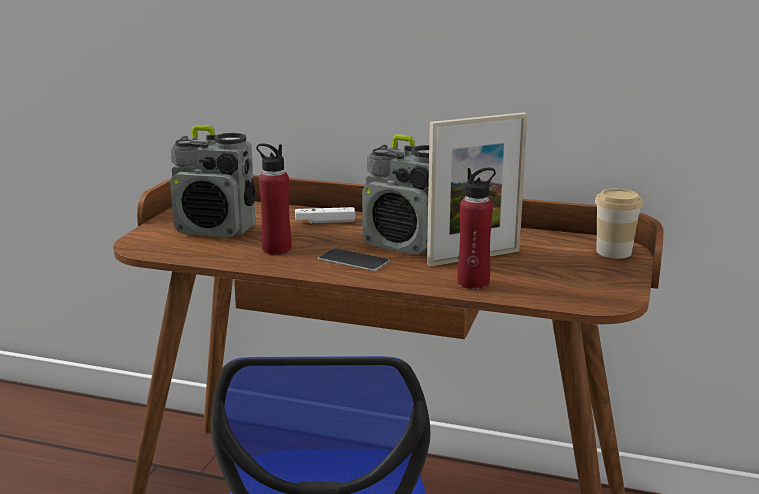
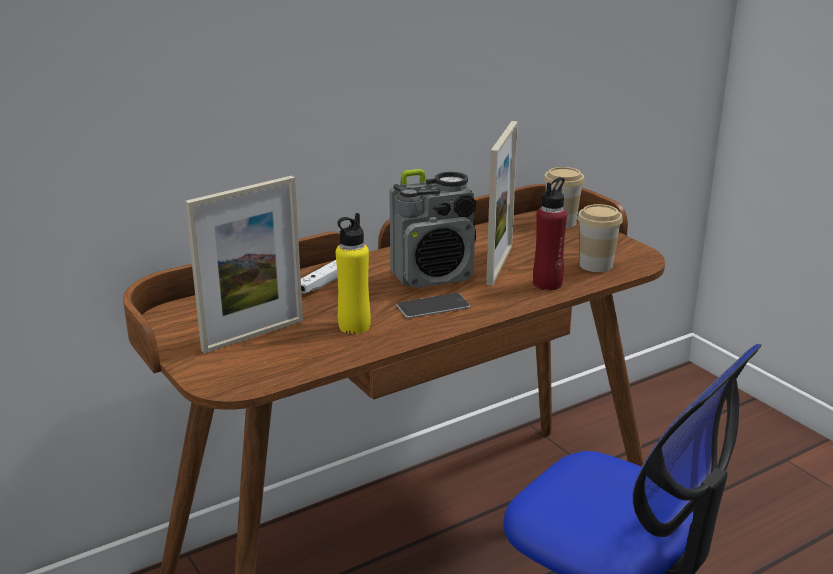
camera: 50 degrees left, 5 degrees up
(216, 230) = (253, 335): radio -> picture frame
(276, 249) = (354, 326): red bottle -> yellow bottle
(552, 288) = (596, 265): none -> cup

